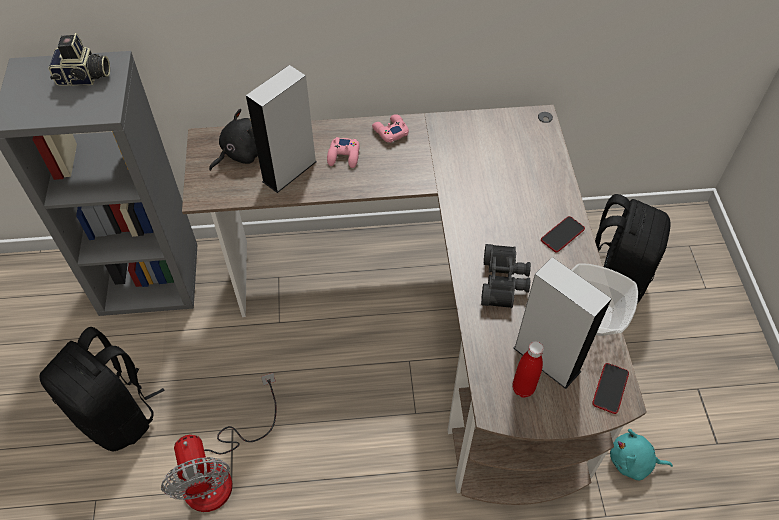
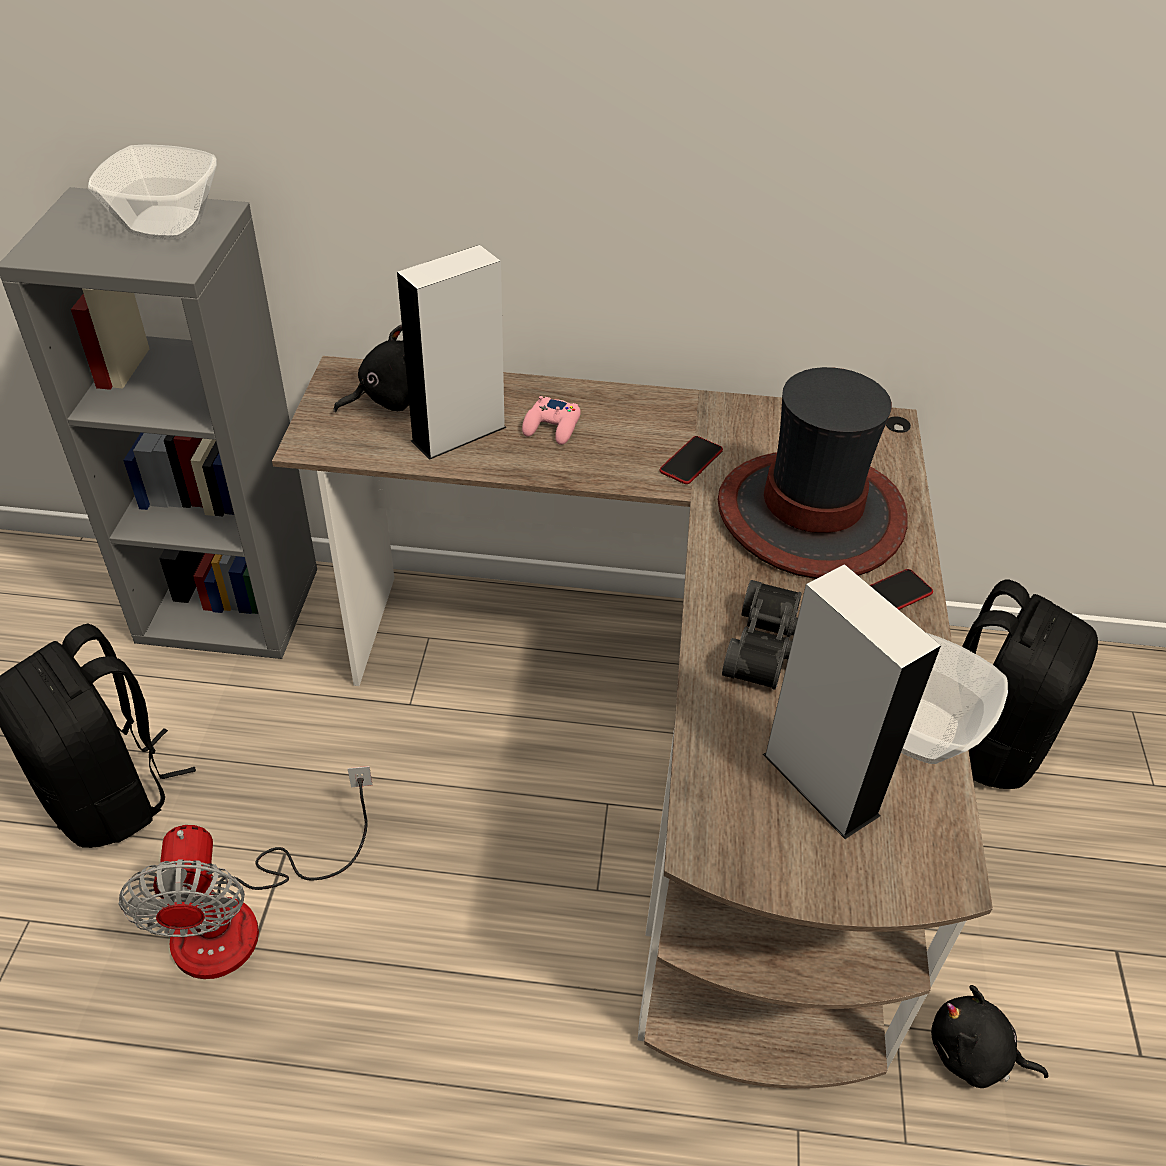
camera: 10 degrees right, 10 degrees down
(84, 78) = (165, 223): camera -> bowl
(390, 131) = (636, 405): pink game controller -> none
(508, 190) = (811, 515): none -> hat
(523, 388) = (765, 823): red bottle -> none
(610, 388) = (929, 854): phone -> phone (691, 461)
(633, 462) = (974, 1054): turquoise plush toy -> black plush toy

